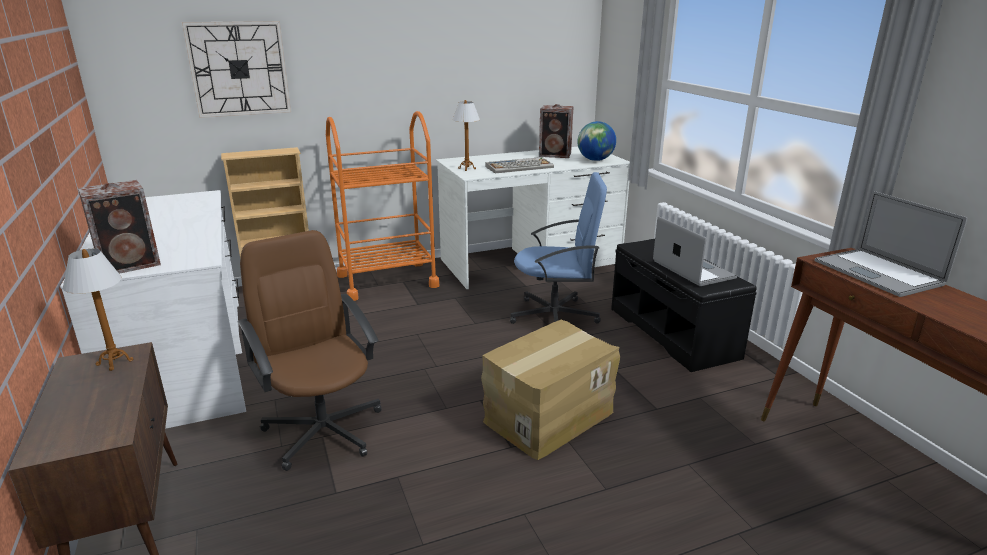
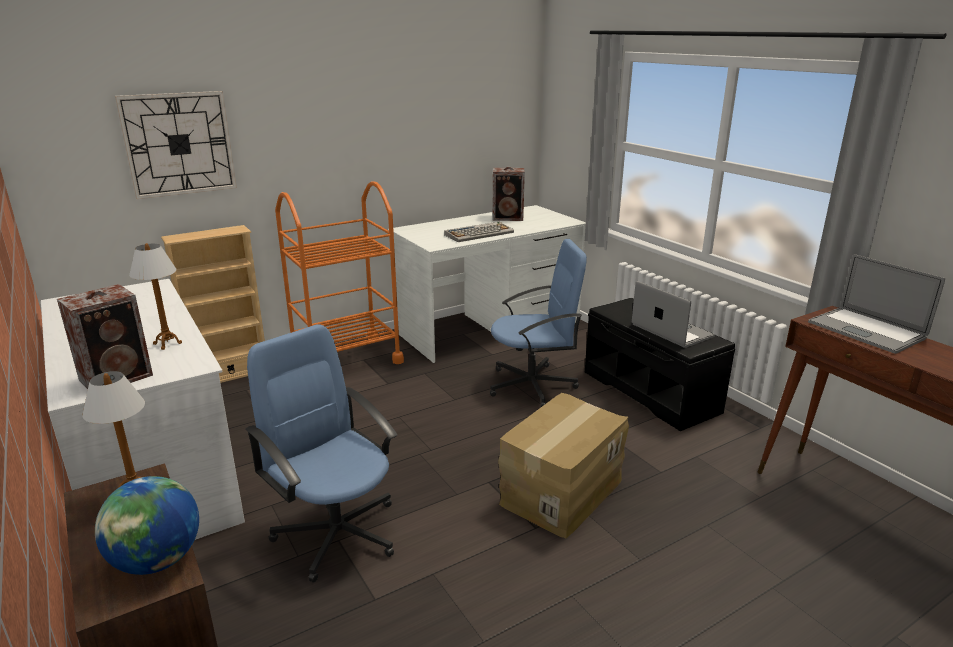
camera: 10 degrees left, 0 degrees up
(323, 429) = (337, 532): brown office chair -> blue office chair
(467, 169) = (426, 238): table lamp -> table lamp (167, 344)
(595, 160) = (550, 222): globe -> globe (157, 561)

